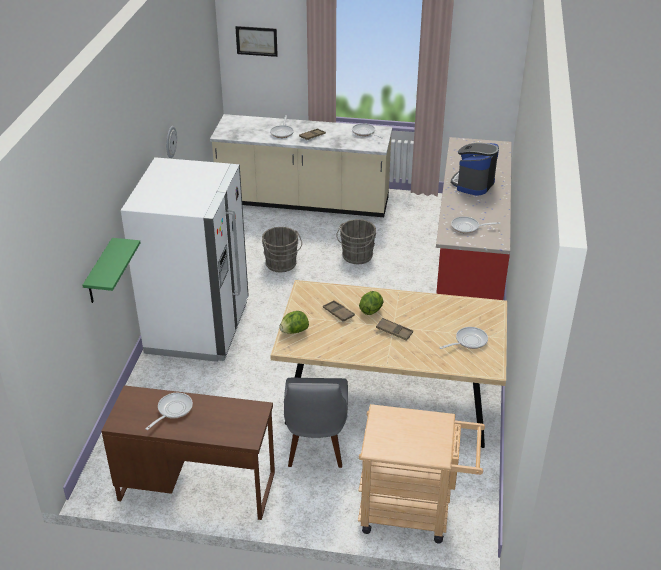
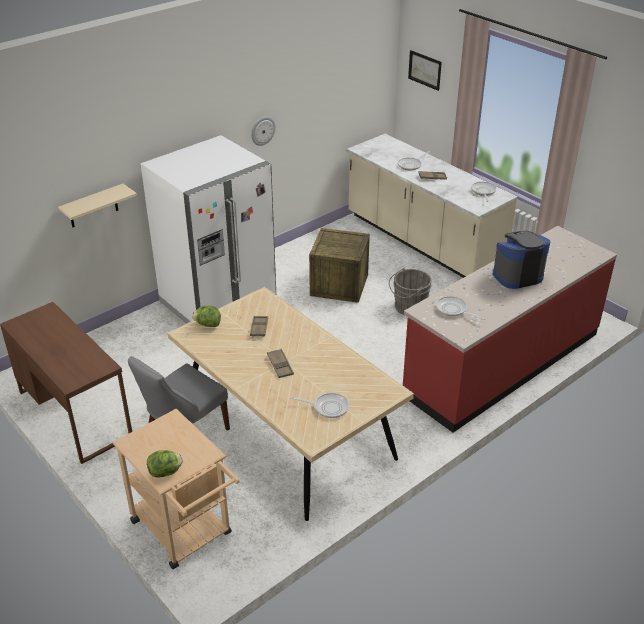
camera: 40 degrees right, 0 degrees up
(100, 272) = (93, 206): green shelf -> beige shelf
(173, 410) = (55, 335): frying pan -> none
(282, 265) = (339, 285): grey bucket -> crate
(371, 310) = (287, 339): lettuce -> lettuce (165, 472)

